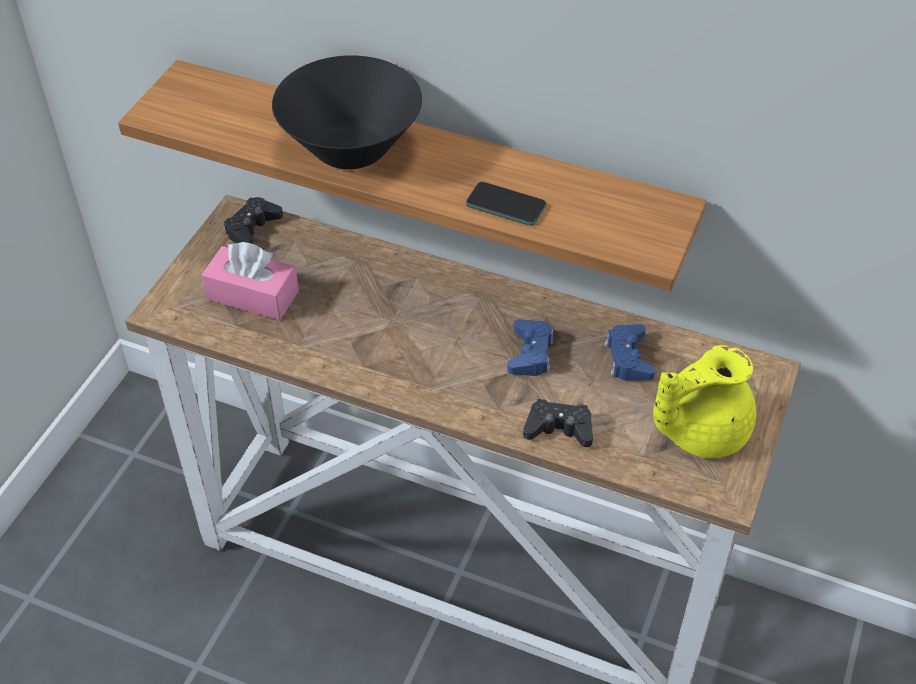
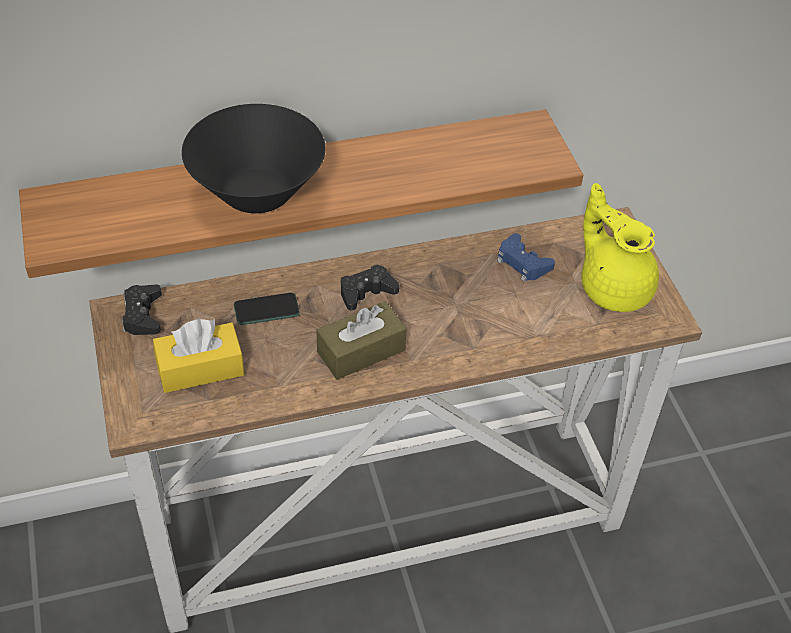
camera: 40 degrees left, 0 degrees up
(253, 295) = (200, 368): pink tissue box -> yellow tissue box
(396, 354) = (361, 351): none -> brown tissue box
(506, 205) = (420, 178): phone -> phone (266, 310)
(530, 353) = (455, 296): blue game controller -> none
(559, 429) = (526, 338): black game controller -> black game controller (366, 292)
(699, 430) = (613, 287): yellow teapot -> yellow teapot turned 120 degrees clockwise

